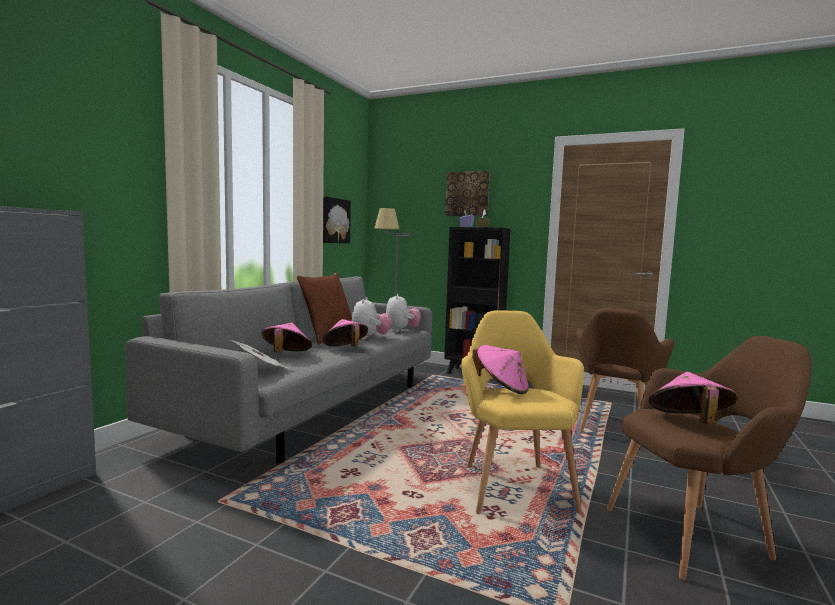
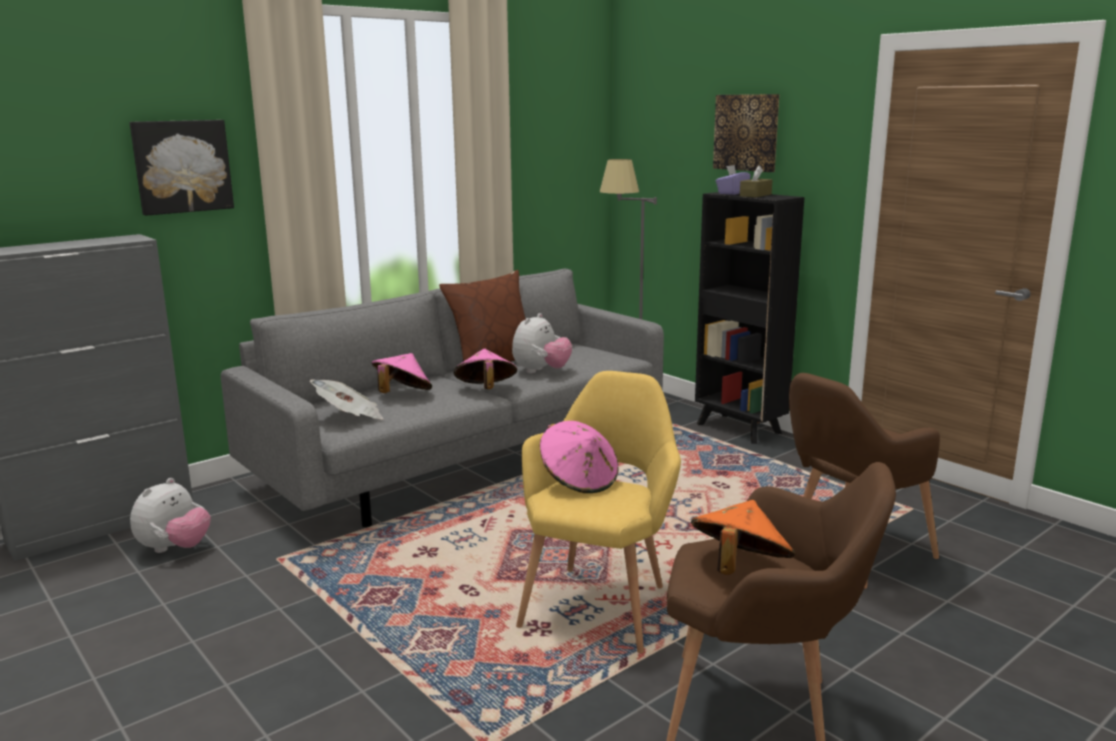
camera: 25 degrees right, 10 degrees up
(334, 221) = (543, 180): picture -> picture (182, 166)
(401, 330) = (606, 359): plush toy -> plush toy (174, 548)
(688, 423) = (739, 568): pink hat -> orange hat

